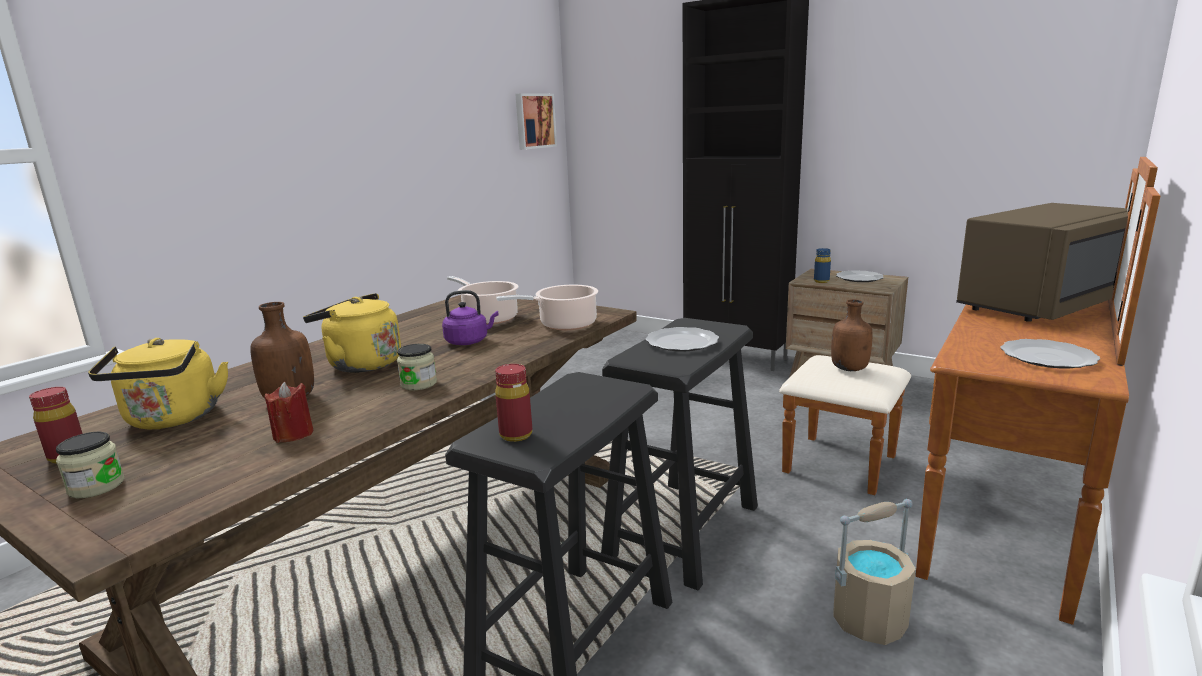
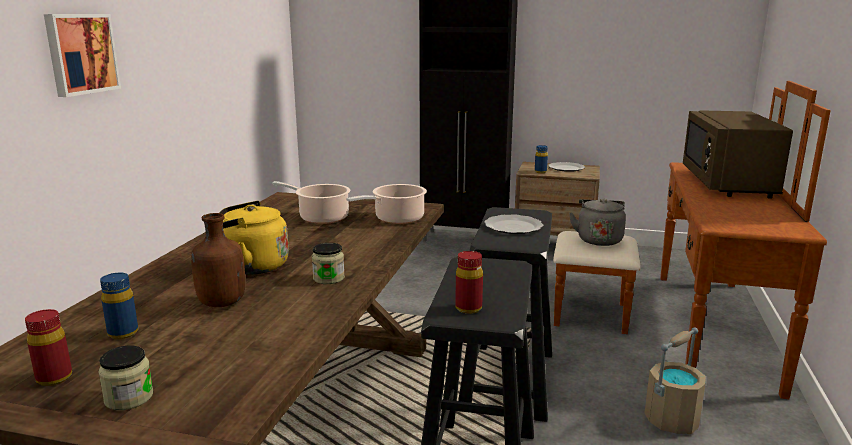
camera: 20 degrees left, 0 degrees up
(173, 420) = (123, 333): yellow kettle -> blue bottle
(293, 434) = (267, 331): red candle -> none
(469, 341) = (329, 239): purple kettle -> none
(534, 121) = (270, 32): picture -> picture (81, 53)
(850, 369) = (598, 239): brown bottle -> grey kettle
(1042, 305) = (728, 183): brown microwave -> brown microwave turned 150 degrees clockwise
(1048, 358) = (764, 220): plate -> none

